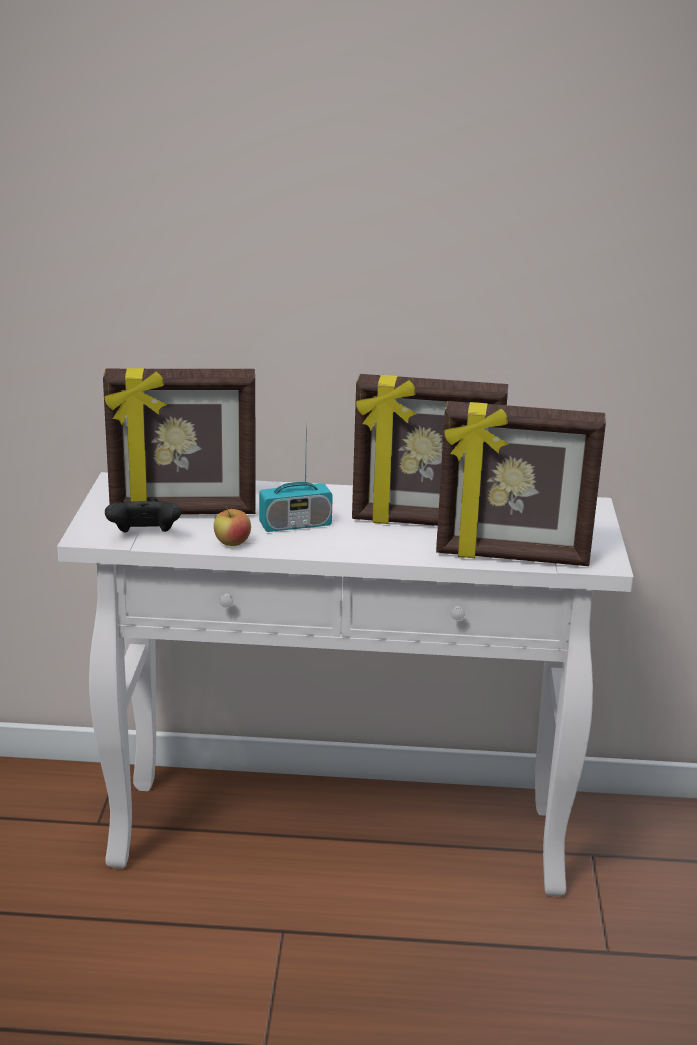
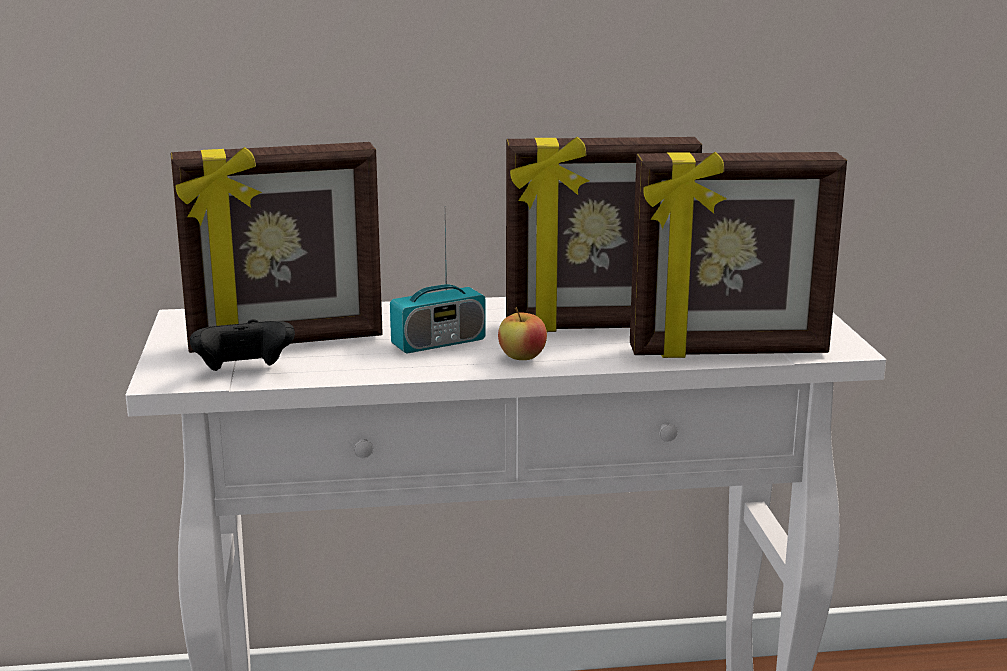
camera: 10 degrees left, 5 degrees down
(232, 543) = (366, 370): apple -> apple (522, 358)

